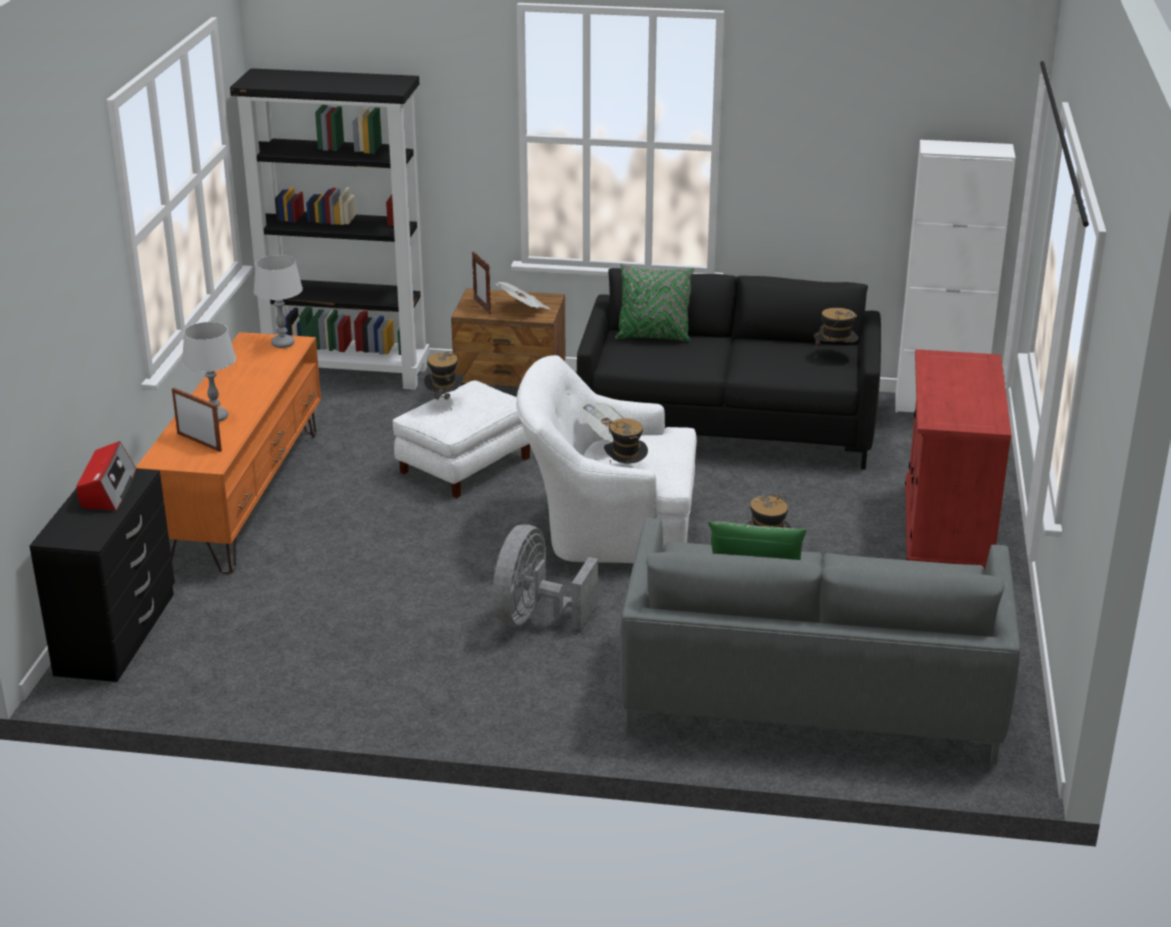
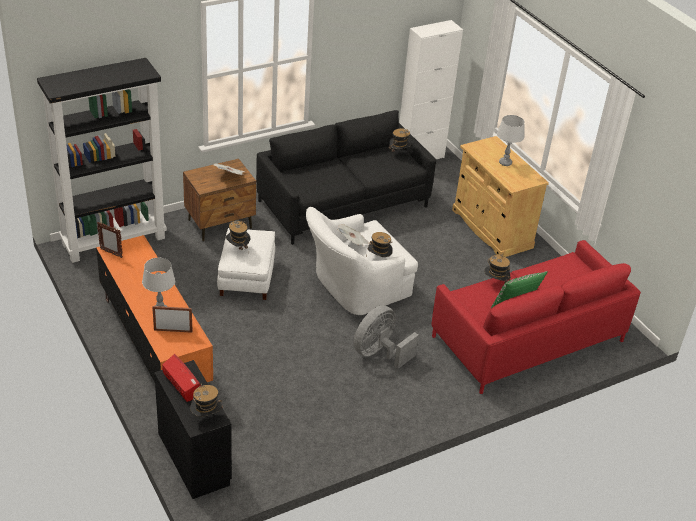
camera: 40 degrees left, 10 degrees up
(80, 533) = (206, 417): none -> hat
(283, 344) = (132, 246): grey table lamp -> grey table lamp (505, 163)
(482, 307) = (207, 182): picture frame -> picture frame (111, 253)
(534, 618) = (379, 353): grey fan -> grey fan turned 60 degrees clockwise
(653, 337) = (305, 170): green pillow -> none
(812, 692) = (527, 338): grey sofa -> red sofa
(945, 530) = (491, 229): red cabinet -> beige cabinet

